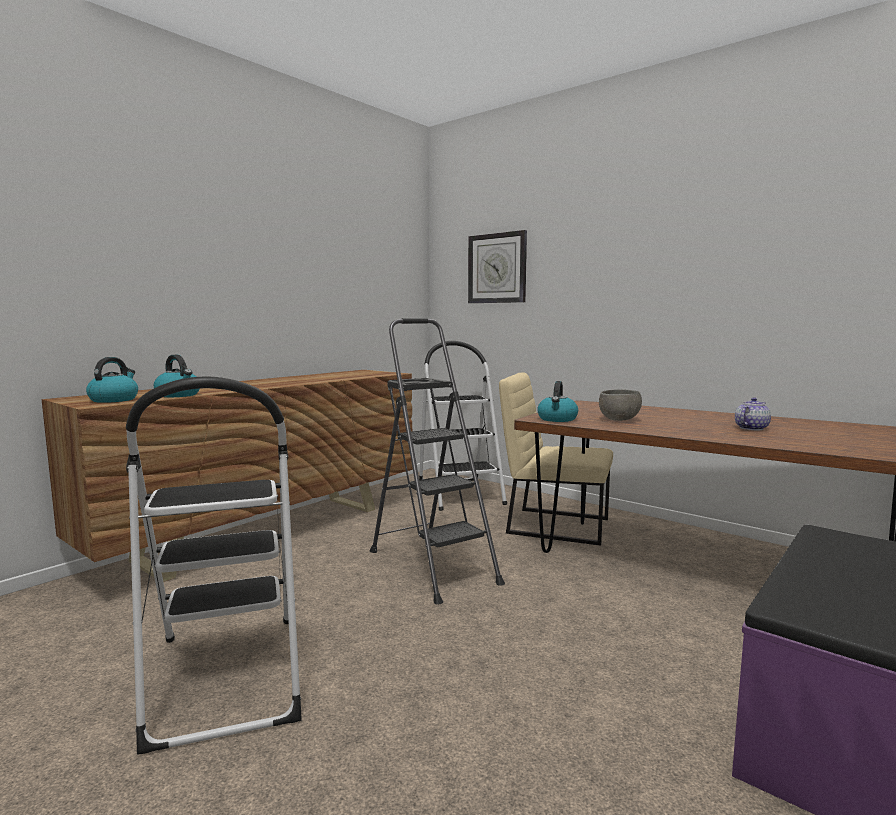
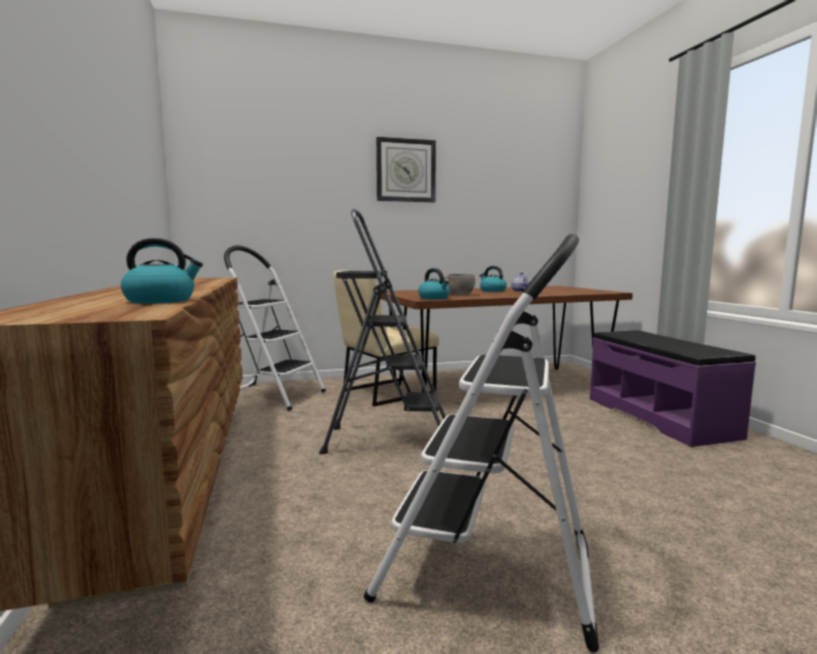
camera: 55 degrees left, 0 degrees up
(114, 399) = (109, 311): kettle -> kettle (492, 291)
(497, 268) = (263, 177): wall clock -> wall clock (406, 170)

